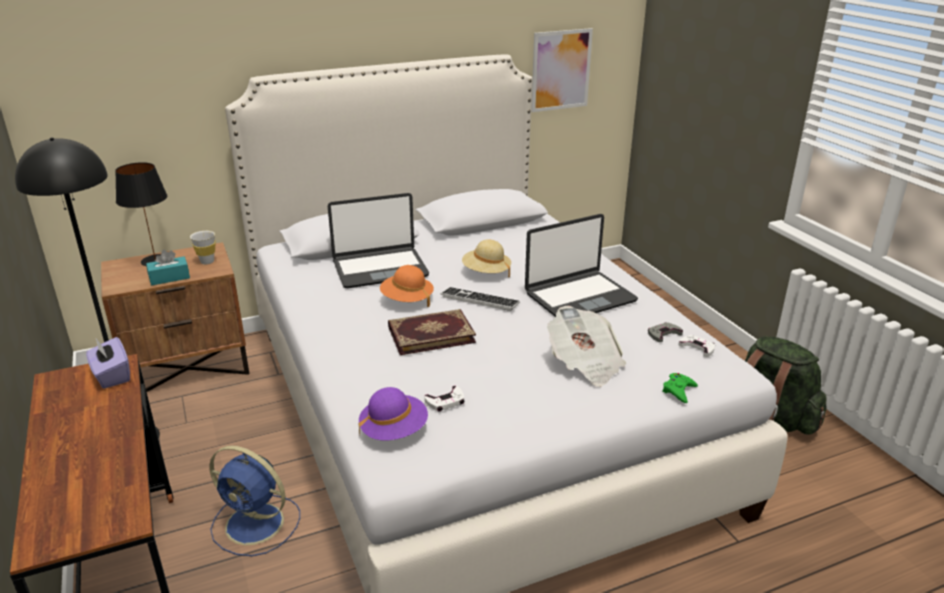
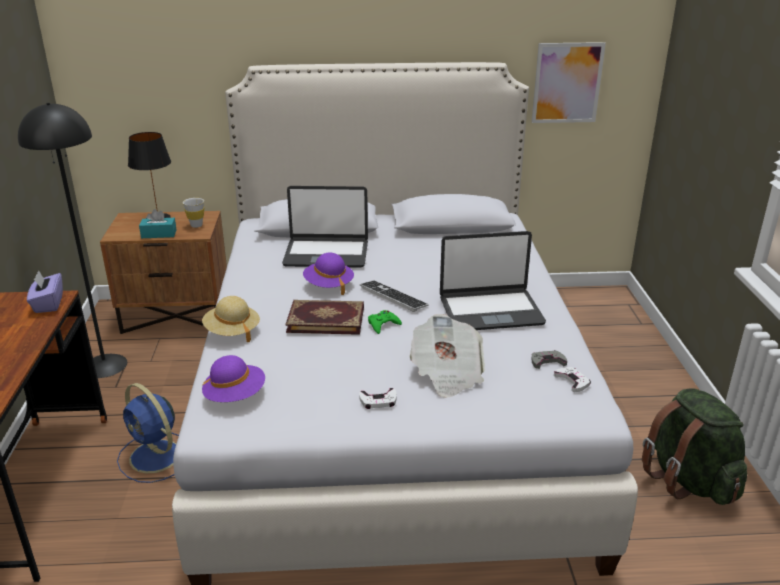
camera: 20 degrees right, 0 degrees up
(407, 300) = (328, 285): orange hat -> purple hat
(445, 402) = (293, 381): white game controller -> white game controller (378, 401)
(486, 272) = (419, 272): beige hat -> beige hat (232, 331)
(678, 390) = (519, 418): green game controller -> green game controller (383, 324)

